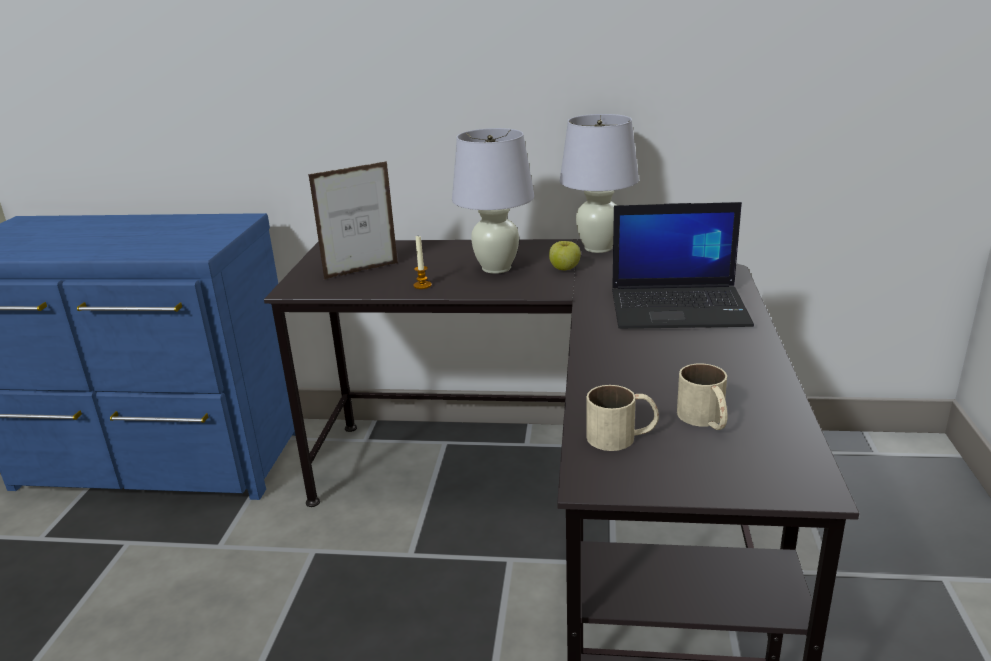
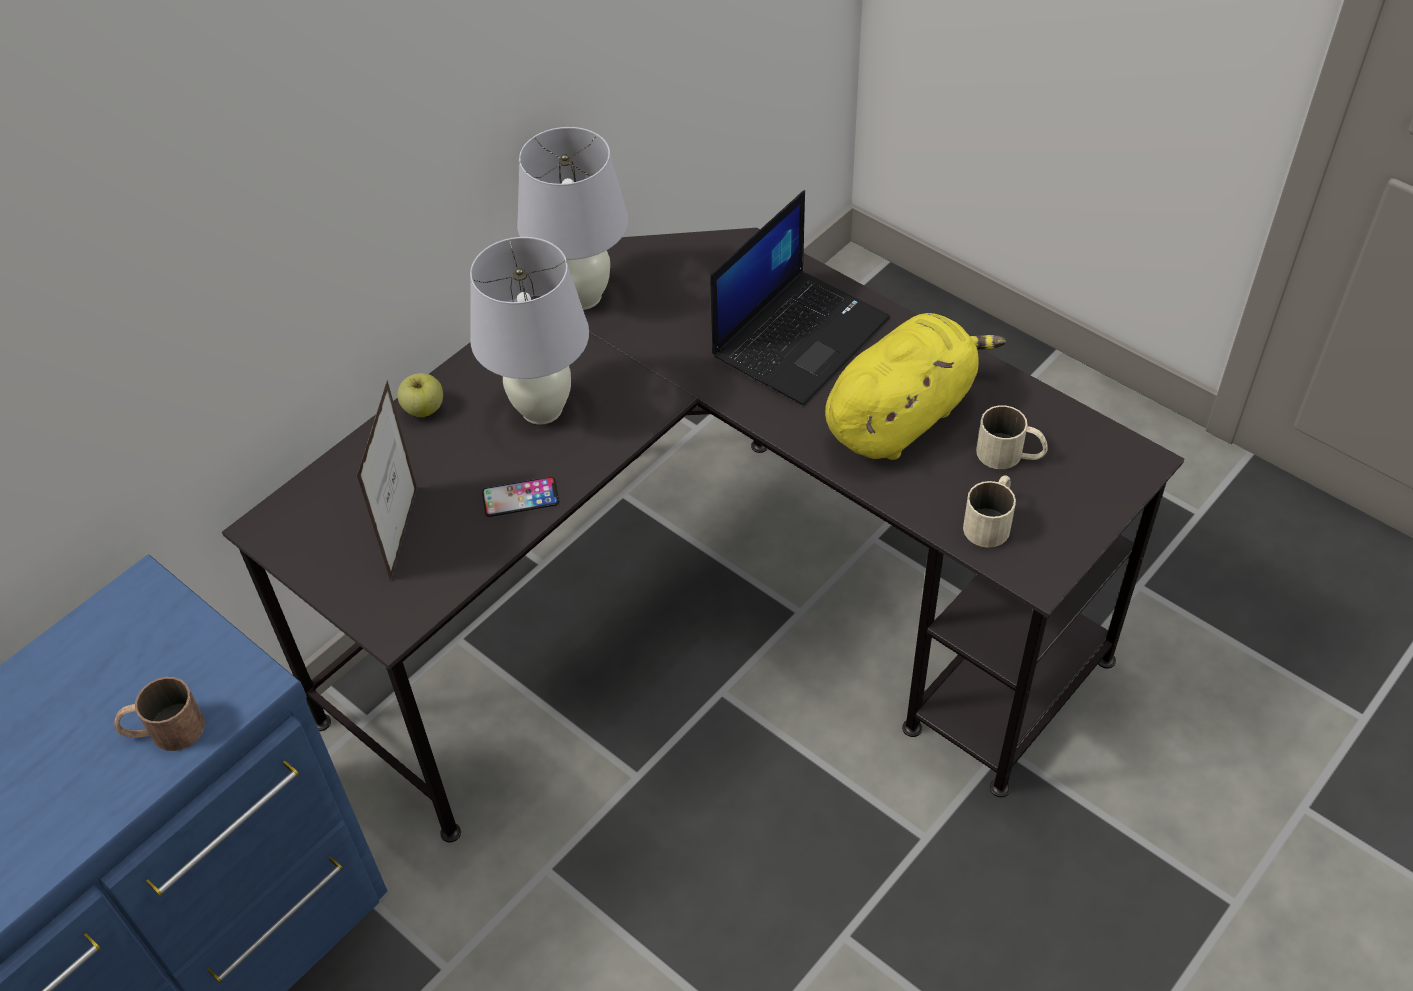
camera: 55 degrees left, 25 degrees up
(154, 248) = (164, 731): none -> brown mug
(422, 285) = (520, 497): candle -> phone
(565, 268) = (609, 356): apple -> apple (424, 409)
(670, 364) = (902, 415): none -> yellow plush toy

